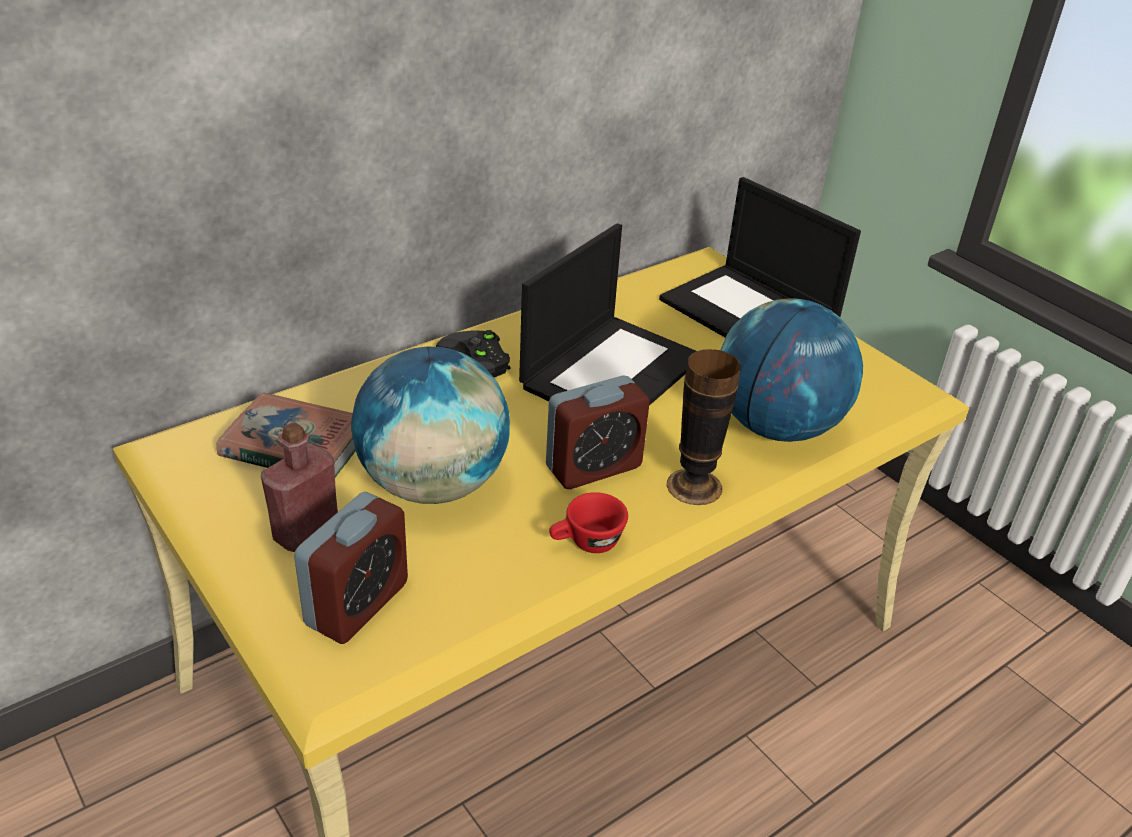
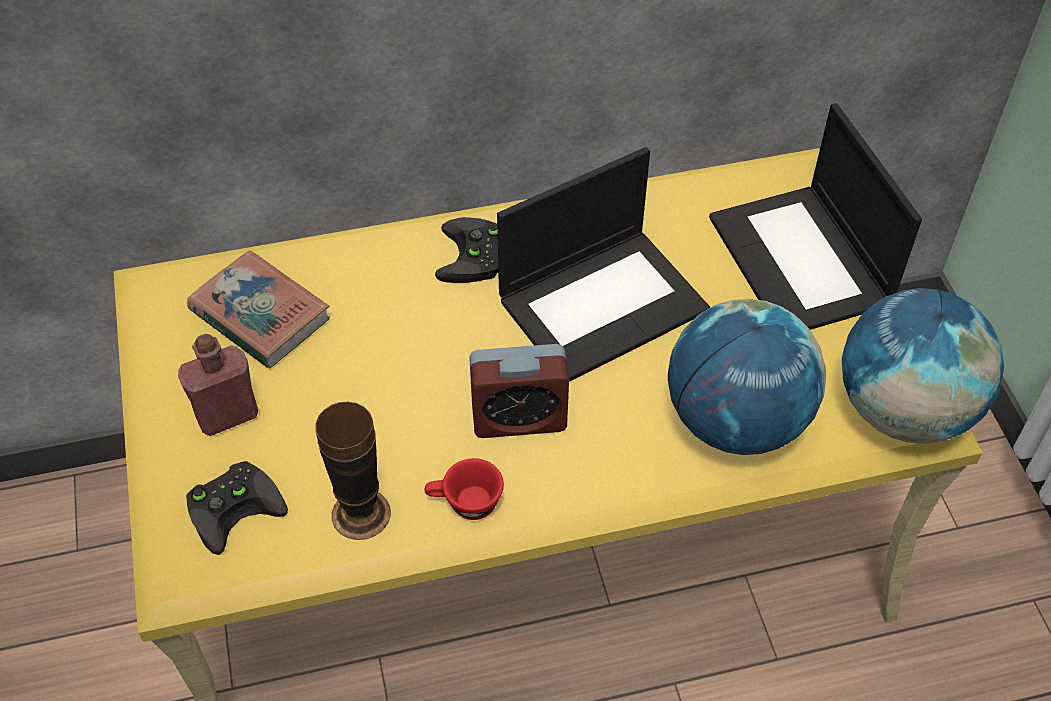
camera: 25 degrees right, 15 degrees up
(357, 604) = (236, 505): alarm clock -> black game controller
(433, 484) = (360, 395): globe -> globe (903, 410)
(694, 486) = (605, 470): vase -> vase (361, 514)

